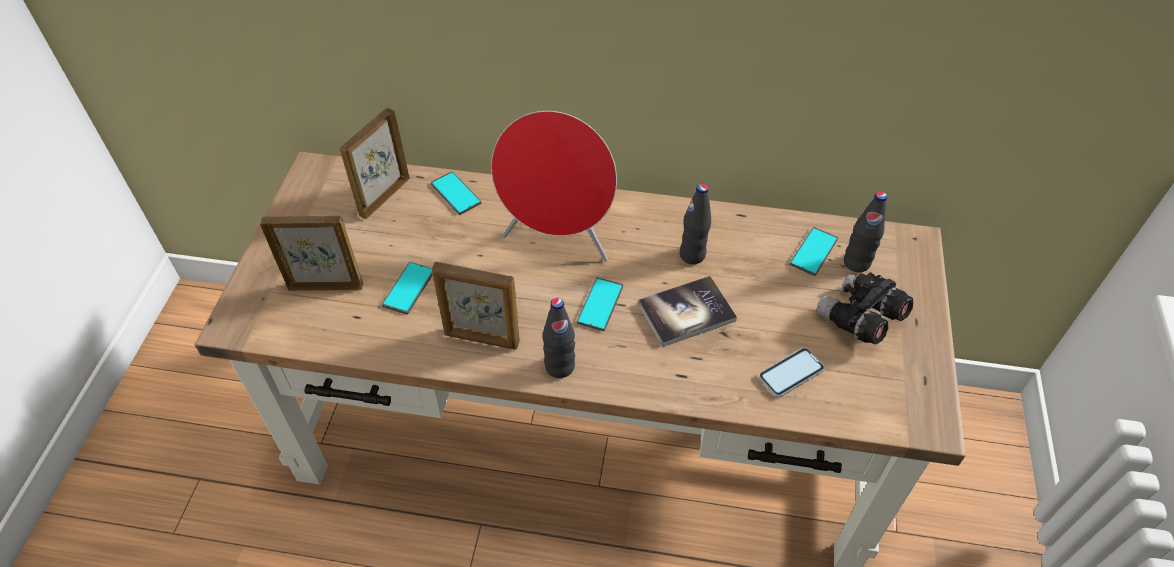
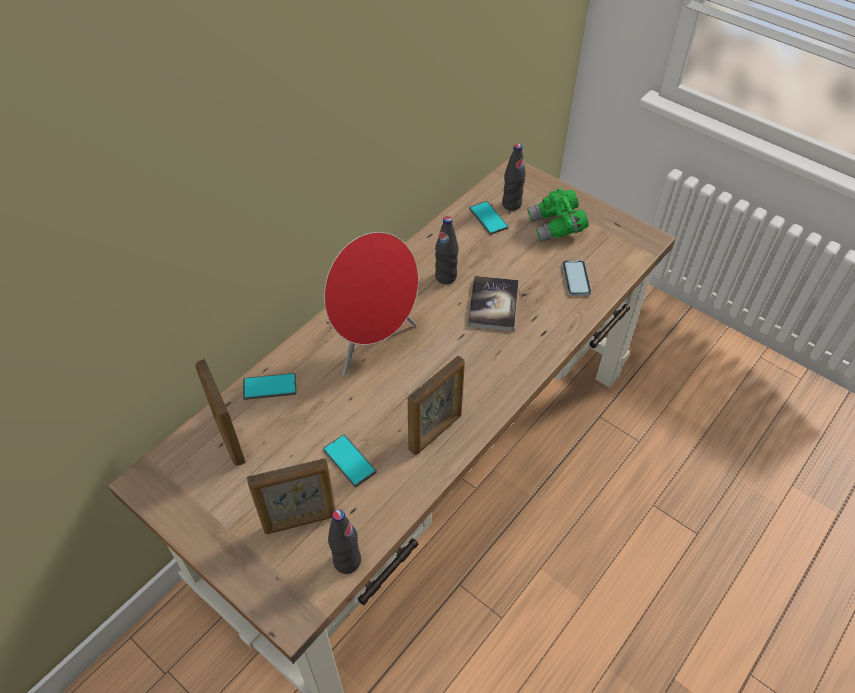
camera: 60 degrees left, 0 degrees up
(326, 285) = (300, 521): picture frame -> picture frame turned 135 degrees counterclockwise
(560, 366) = (493, 395): black bottle -> black bottle (347, 561)
(600, 304) = (453, 347): phone -> none
(859, 320) = (556, 227): black binoculars -> green binoculars

